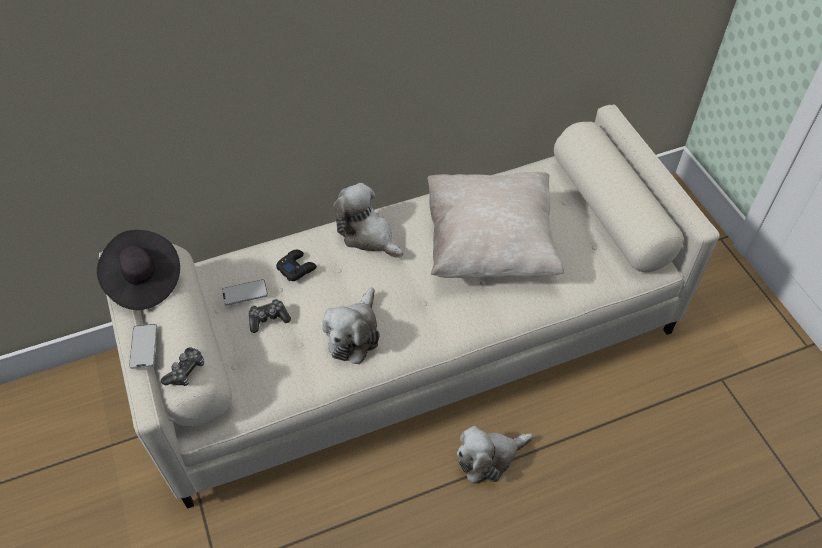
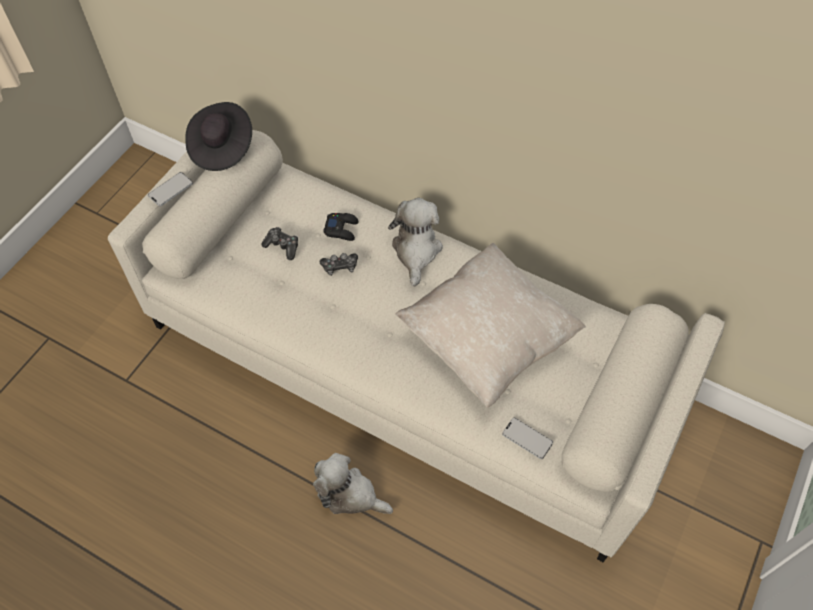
camera: 50 degrees right, 5 degrees up
(186, 371) = (169, 227): game controller -> game controller (340, 267)
(245, 293) = (291, 215): phone -> phone (527, 438)
(354, 334) = (315, 308): plush toy -> none

